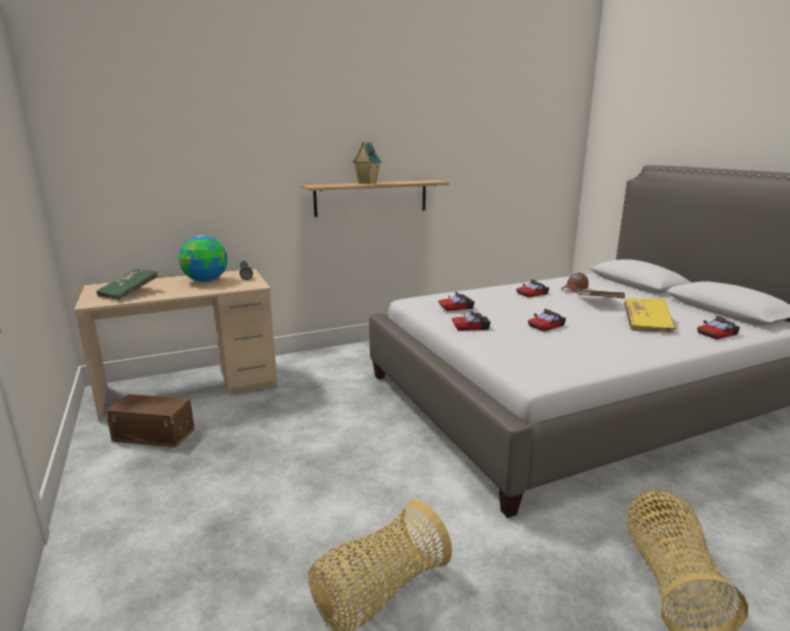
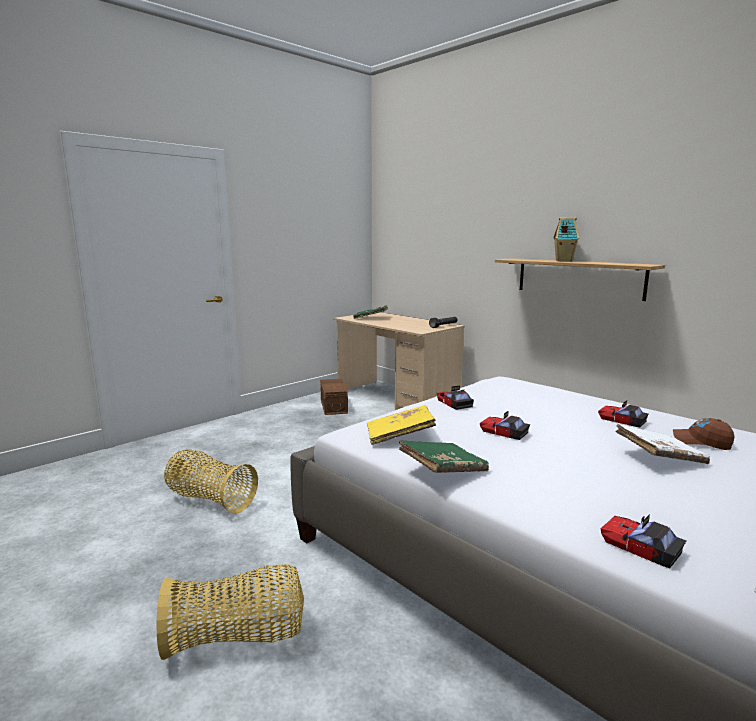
camera: 70 degrees right, 5 degrees down
(206, 281) = (415, 323): globe -> none
(456, 307) = (499, 392): toy car -> none
(623, 357) = (443, 470): none -> green book
(647, 324) = (603, 488): yellow book -> yellow book (399, 436)

